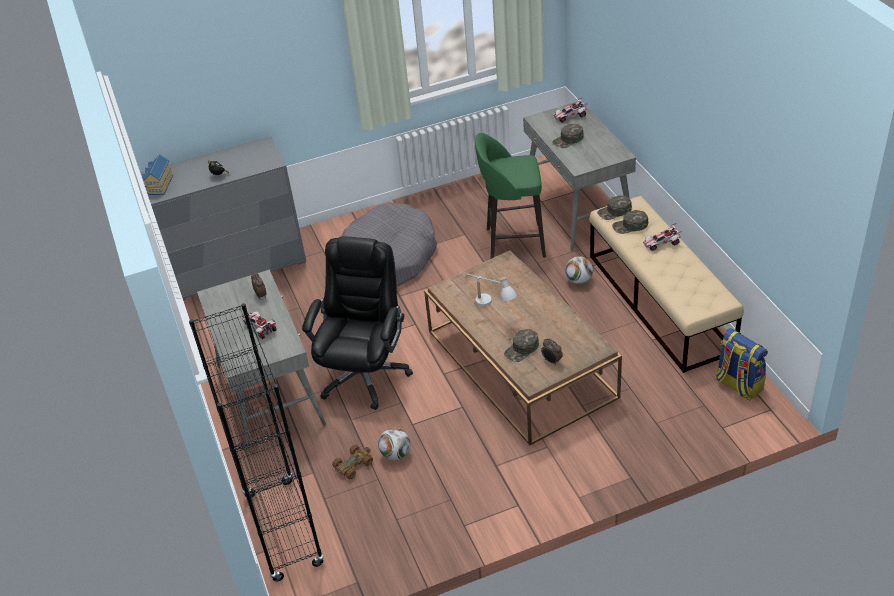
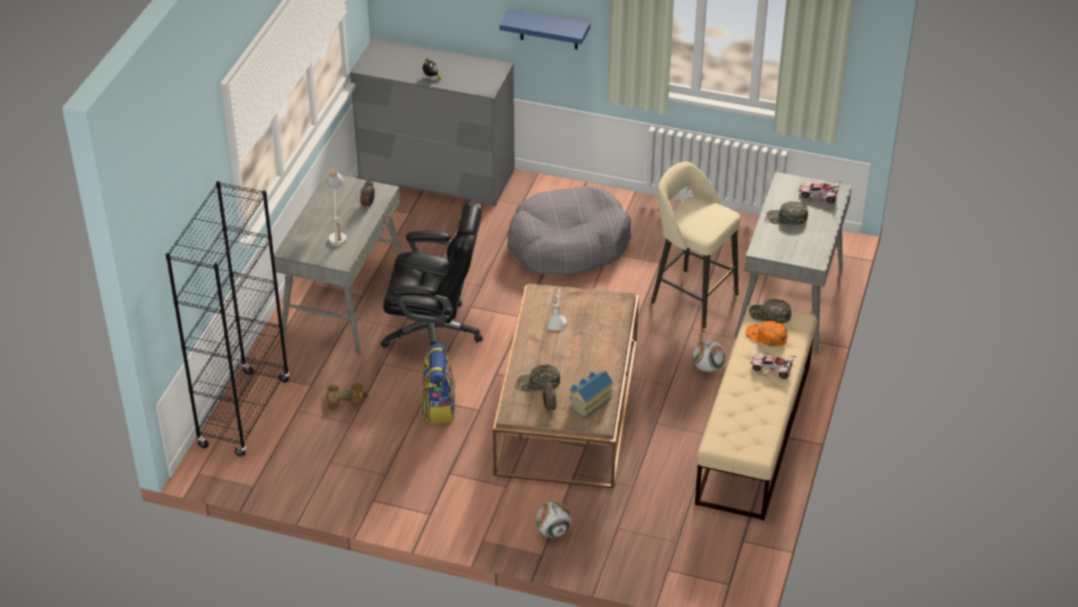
camera: 35 degrees right, 0 degrees up
(159, 185) = (378, 59): toy house -> toy house (589, 402)
(260, 328) = (337, 232): toy car -> white table lamp
(294, 91) = (549, 30): none -> blue shelf
(365, 374) = (435, 333): black office chair -> black office chair turned 45 degrees clockwise
(396, 454) = (385, 412): football -> football (553, 531)
(513, 243) = (692, 297): green stool -> beige stool
(630, 226) = (766, 336): green cap -> orange cap
(738, 385) = (728, 546): backpack -> backpack (438, 407)

